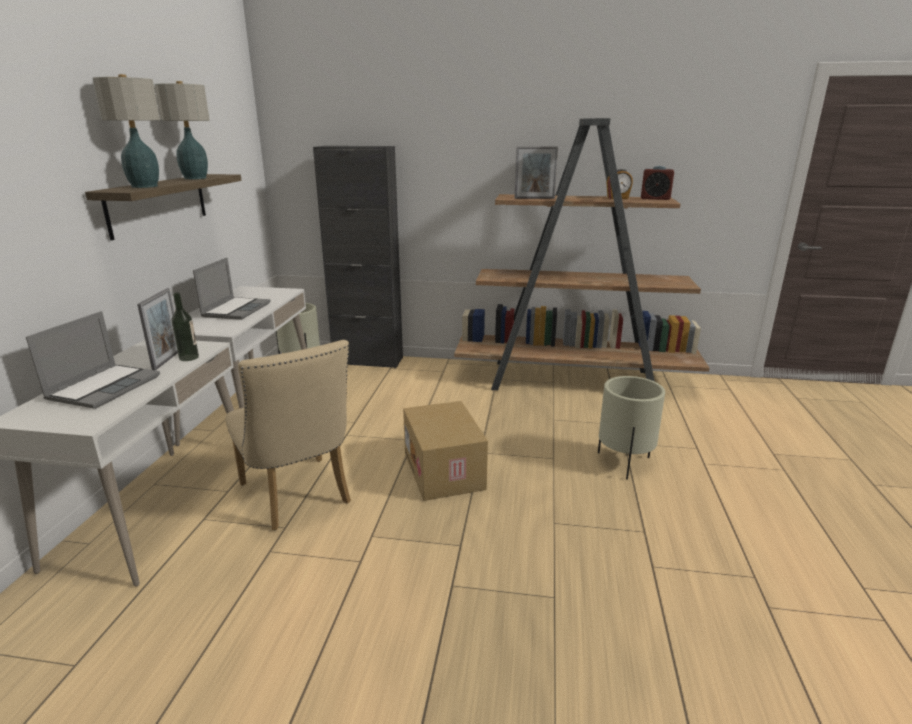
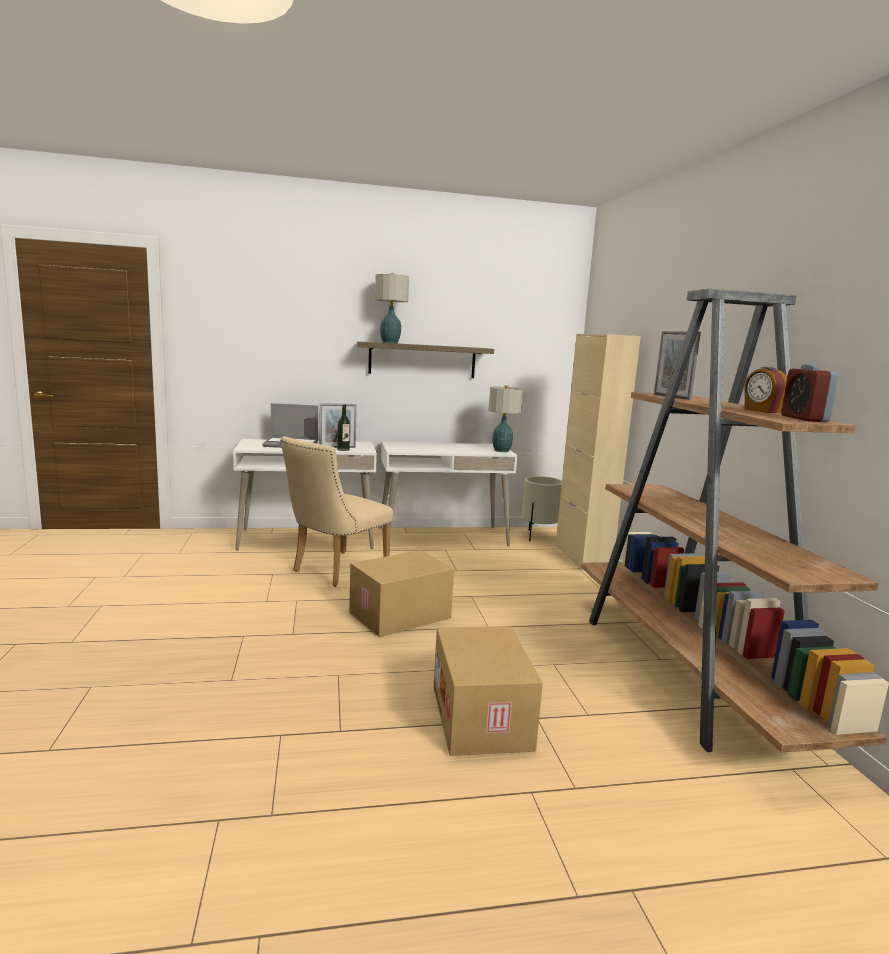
camera: 70 degrees right, 10 degrees down
(195, 178) = (450, 346): table lamp -> table lamp (501, 450)
(236, 309) = (443, 448): laptop -> none
(368, 361) = (582, 557): black cabinet -> beige cabinet
(624, 463) = (483, 718): beige planter -> cardboard box

